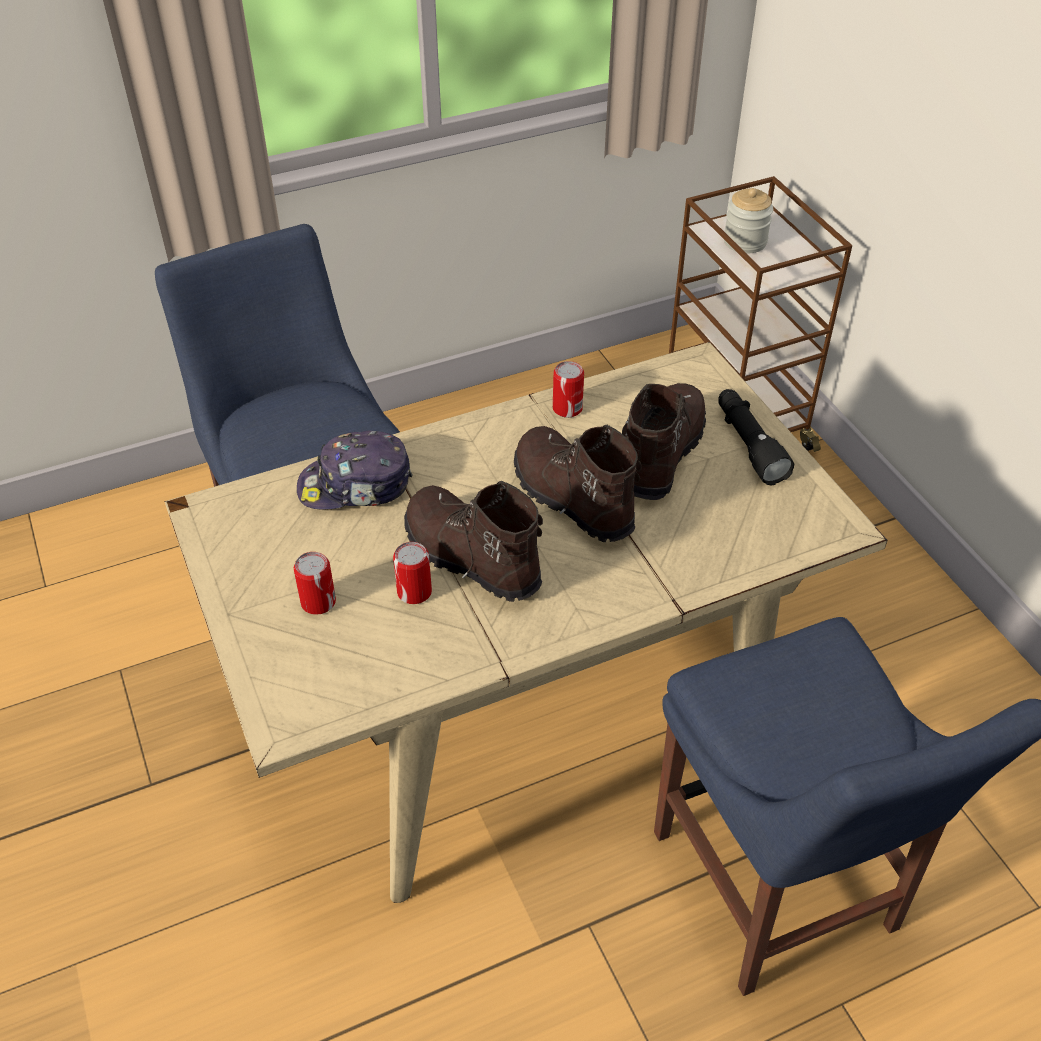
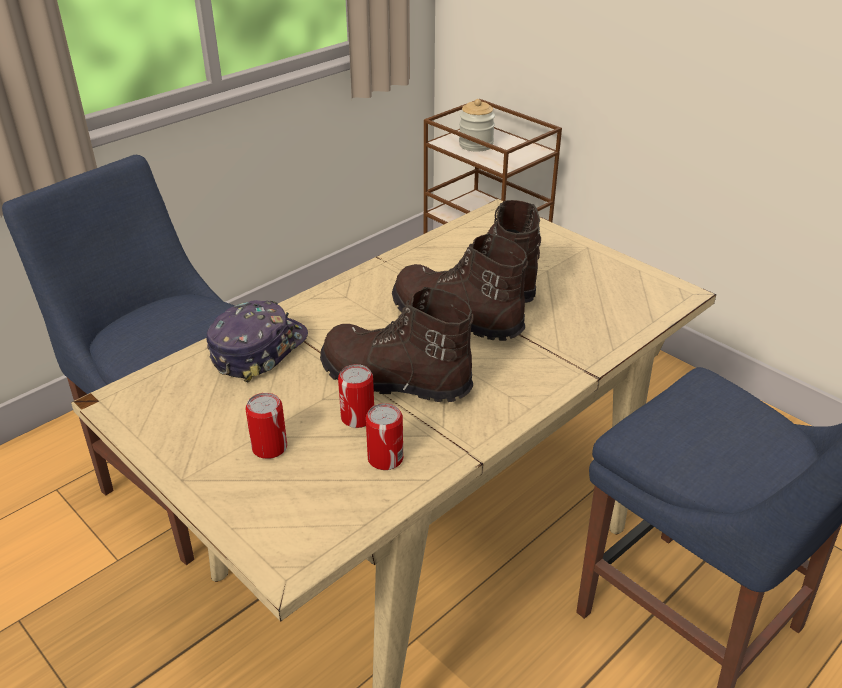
camera: 20 degrees left, 10 degrees down
(356, 485) = (258, 349): cap -> cap turned 150 degrees clockwise
(567, 408) = (413, 260): can -> can (385, 458)
(748, 445) = (572, 255): black flashlight -> none

